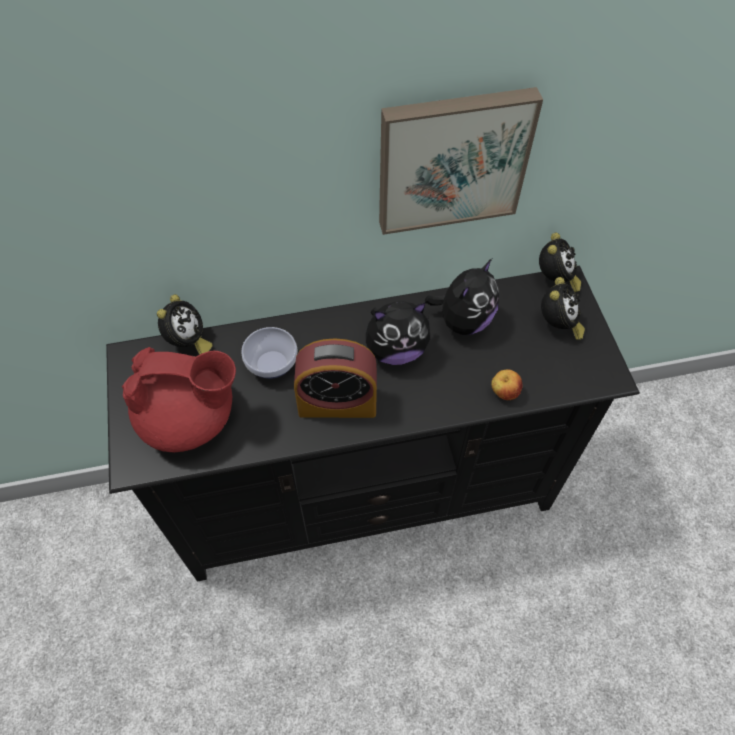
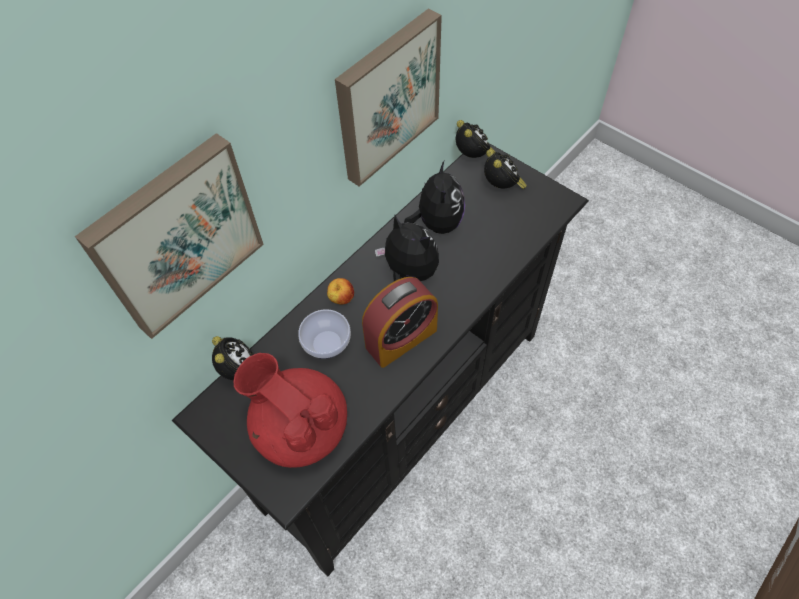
camera: 35 degrees left, 0 degrees up
(148, 175) = (176, 236): none -> picture
(190, 419) = (300, 427): red teapot -> red teapot turned 105 degrees counterclockwise
(396, 350) = (409, 273): plush toy -> plush toy turned 90 degrees counterclockwise
(504, 392) = (507, 255): apple -> apple (341, 299)

